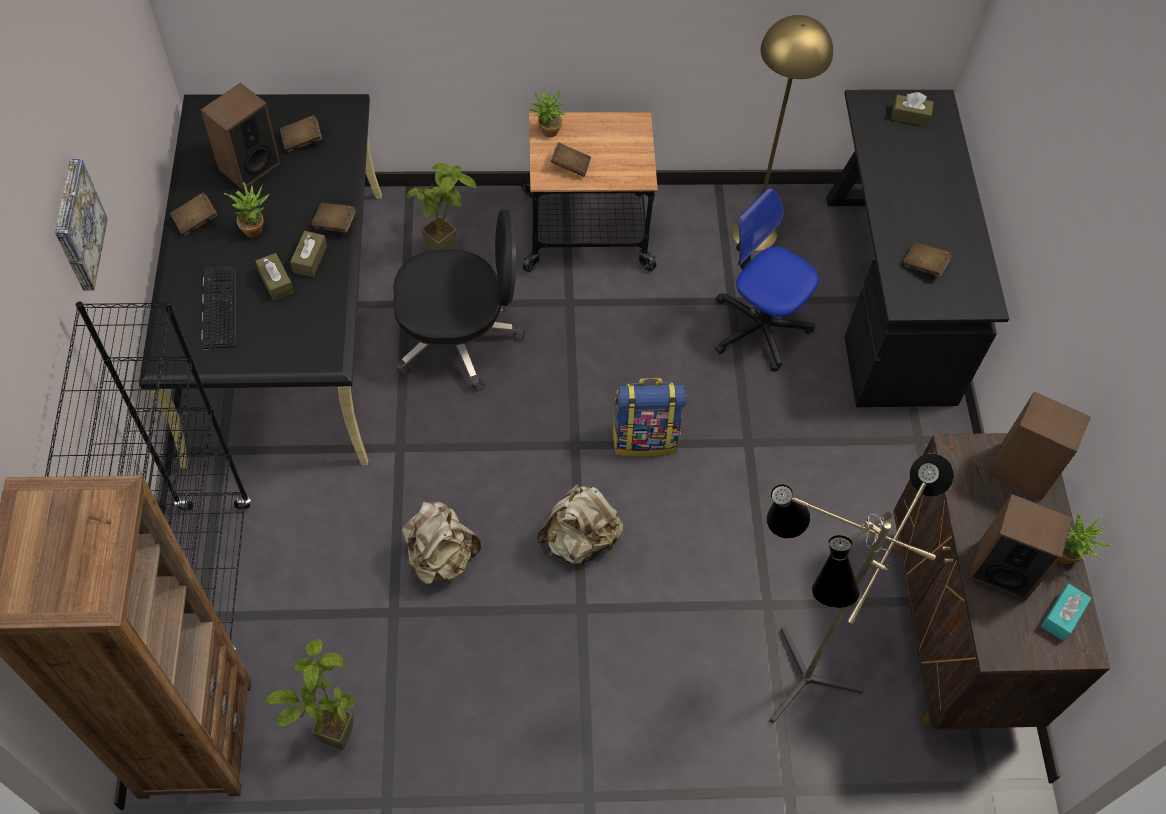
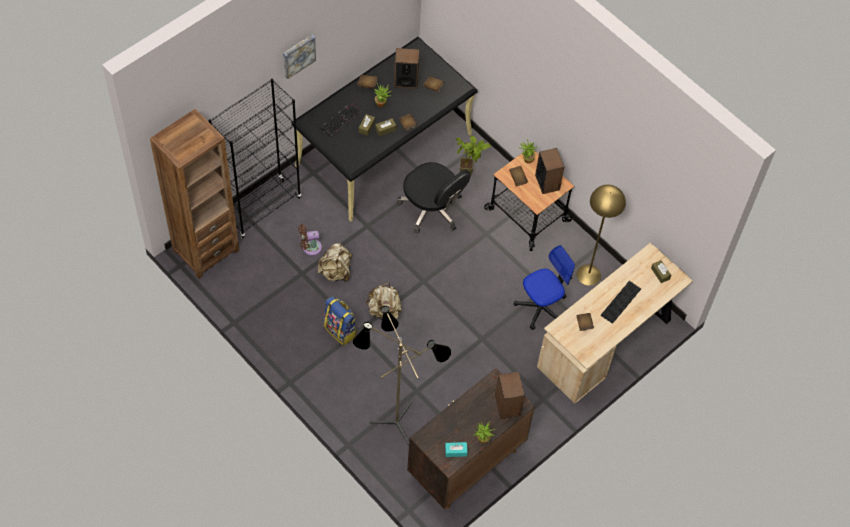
camera: 50 degrees right, 0 degrees up
(328, 729) = (243, 286): potted plant -> none
(356, 562) = (310, 247): none -> brown fan
(645, 438) = (449, 302): backpack -> backpack (340, 330)
(759, 327) = (541, 307): office chair -> office chair turned 60 degrees clockwise
(886, 292) = (608, 343): black desk -> beige desk
(921, 194) = (620, 302): none -> keyboard
(1002, 569) = (457, 422): speaker -> speaker (547, 182)

